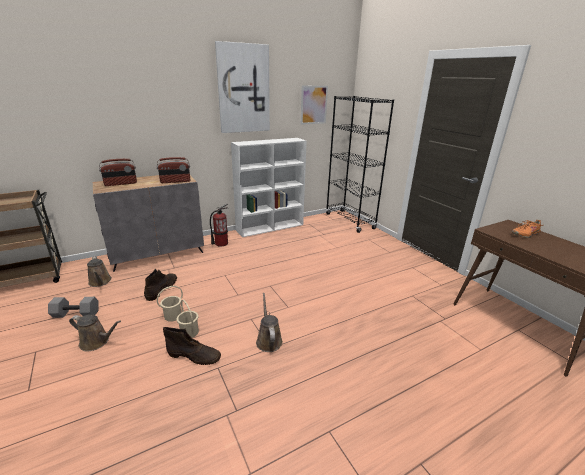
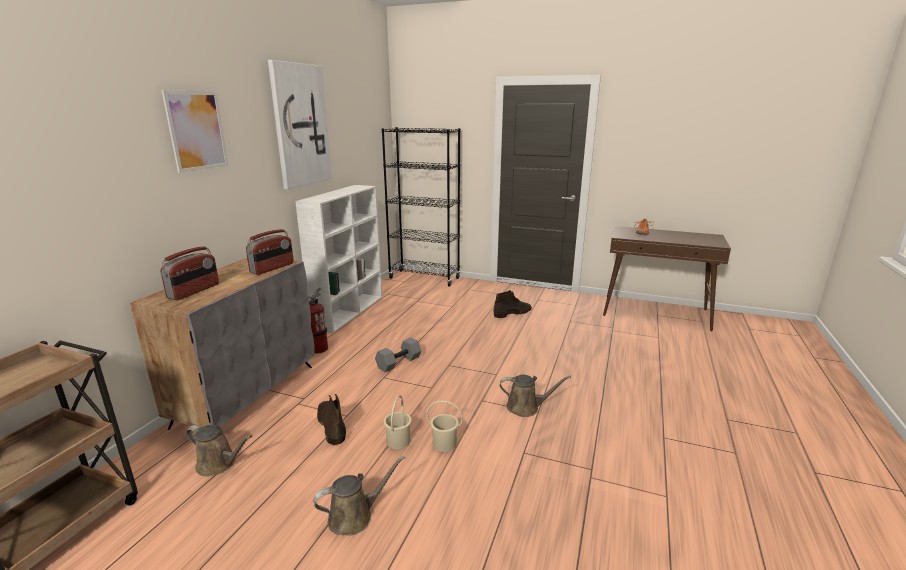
camera: 40 degrees left, 5 degrees down
(77, 313) = (259, 512): grey dumbbell -> grey dumbbell (398, 362)
(194, 356) = (487, 458): brown boot -> brown boot (513, 313)
(268, 340) = (526, 407): brown watering can -> brown watering can turned 150 degrees clockwise
(313, 105) = (363, 141): picture -> picture (197, 131)

